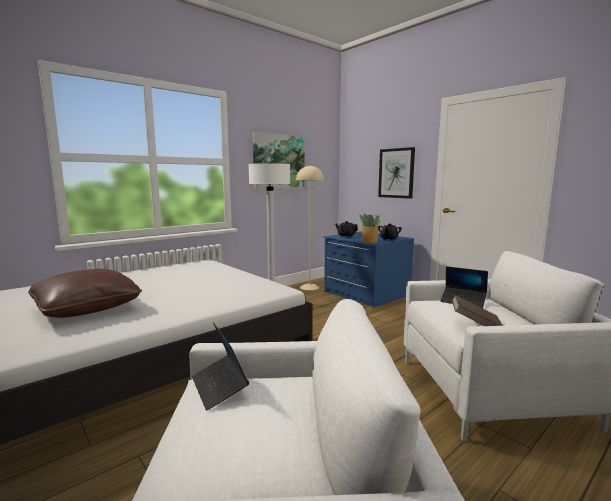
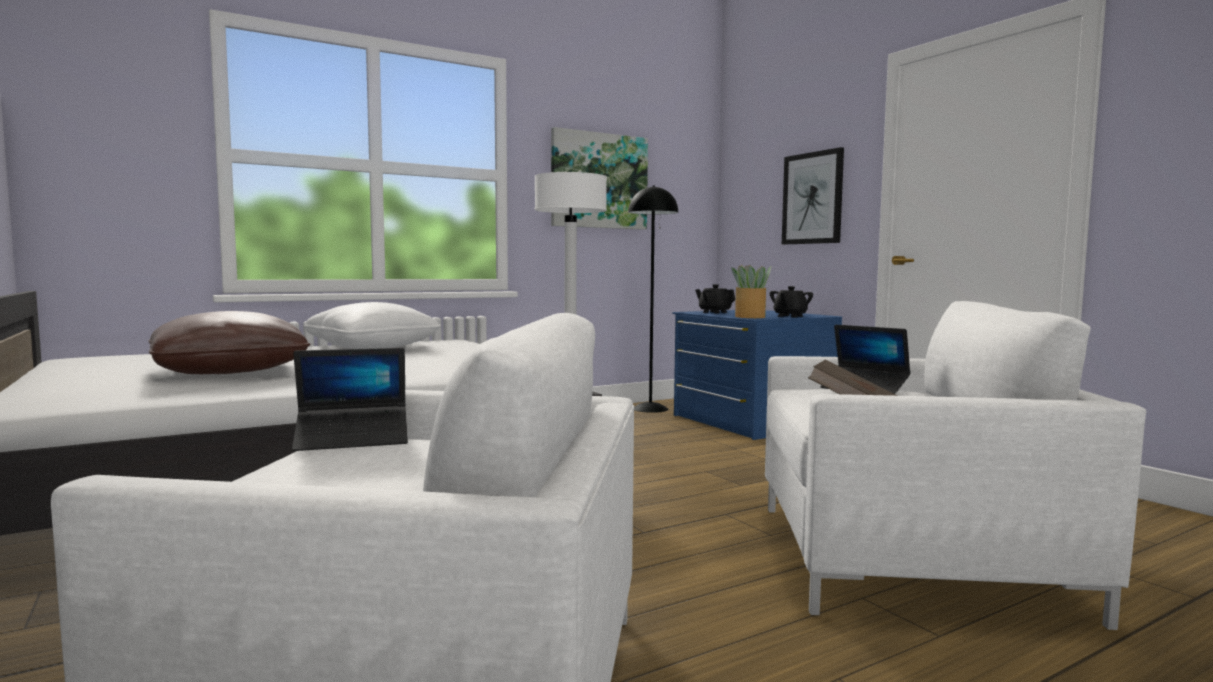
camera: 10 degrees right, 5 degrees down
(161, 272) = (373, 347): none -> white pillow
(219, 387) = (353, 439): laptop -> laptop turned 90 degrees counterclockwise
(309, 287) = (650, 408): beige floor lamp -> black floor lamp

